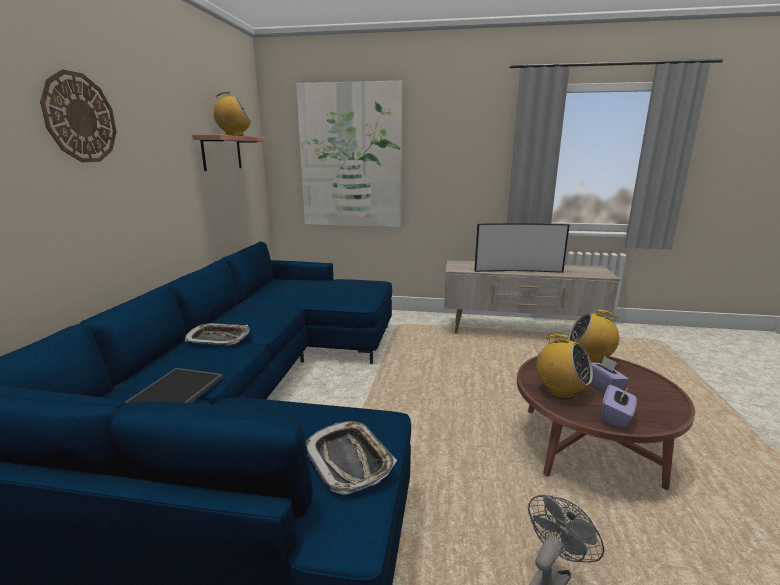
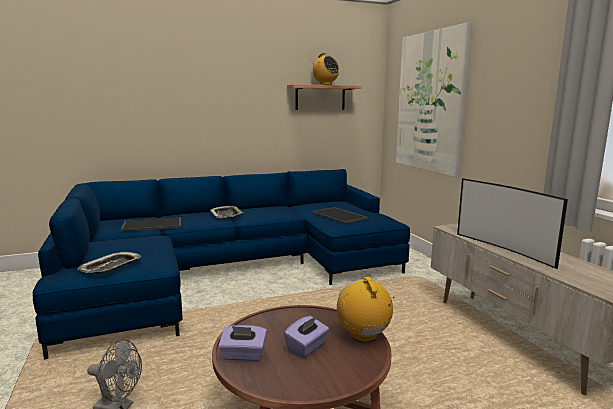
camera: 60 degrees right, 5 degrees down
(80, 118) = (193, 78): wall clock -> none
(328, 291) = (340, 215): none -> tray
(560, 392) = (273, 327): radio -> none

